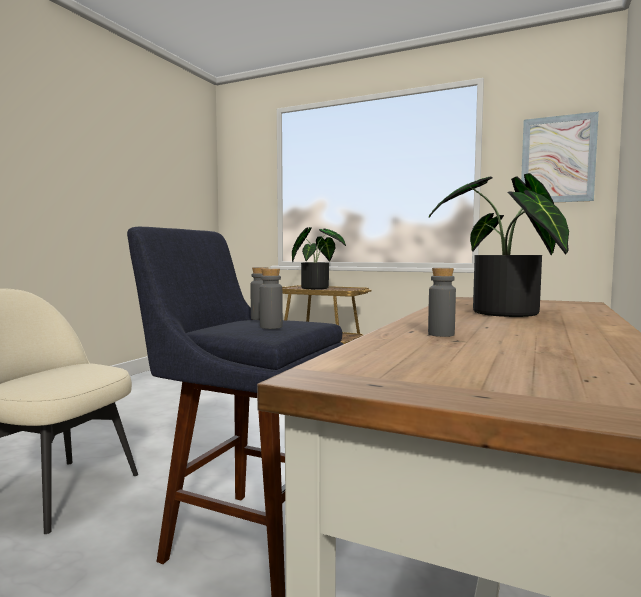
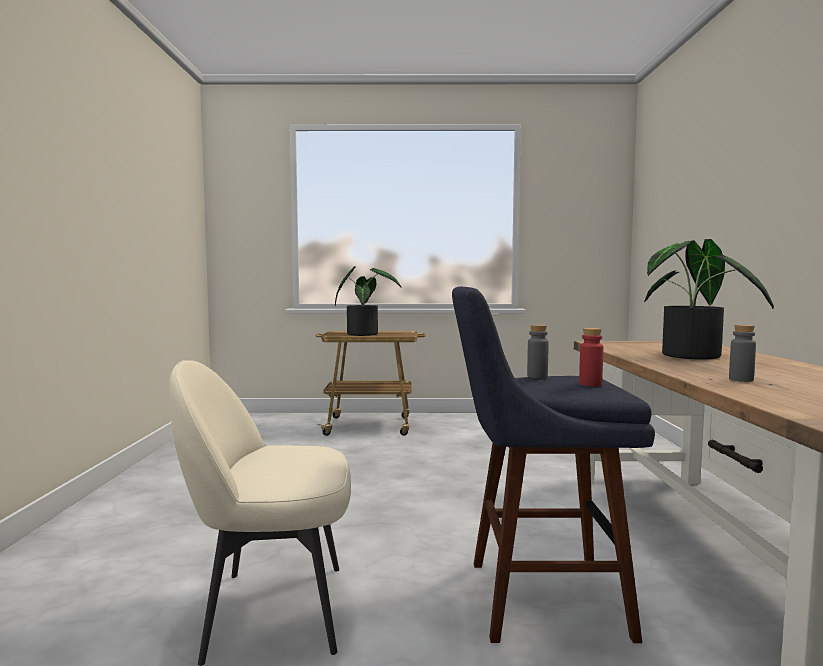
camera: 25 degrees left, 0 degrees up
(271, 327) = (590, 384): grey bottle -> red bottle
(557, 159) = (585, 209): picture -> none

